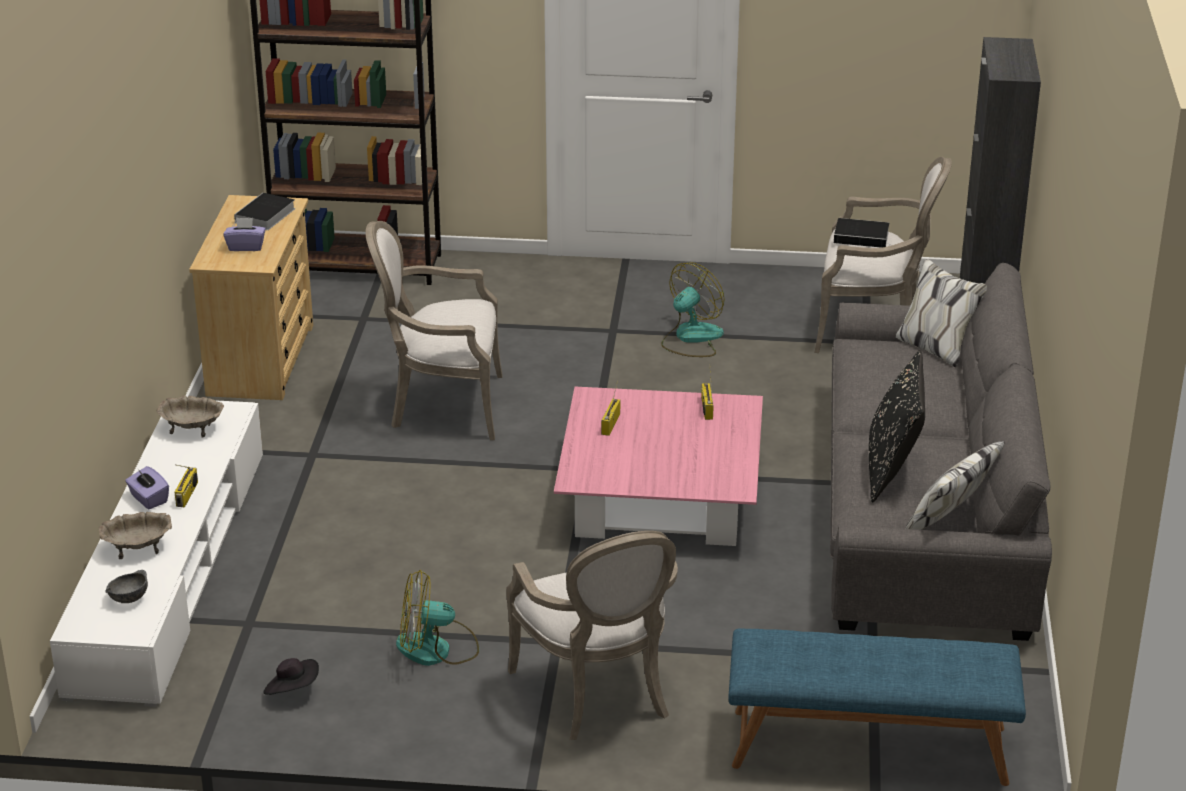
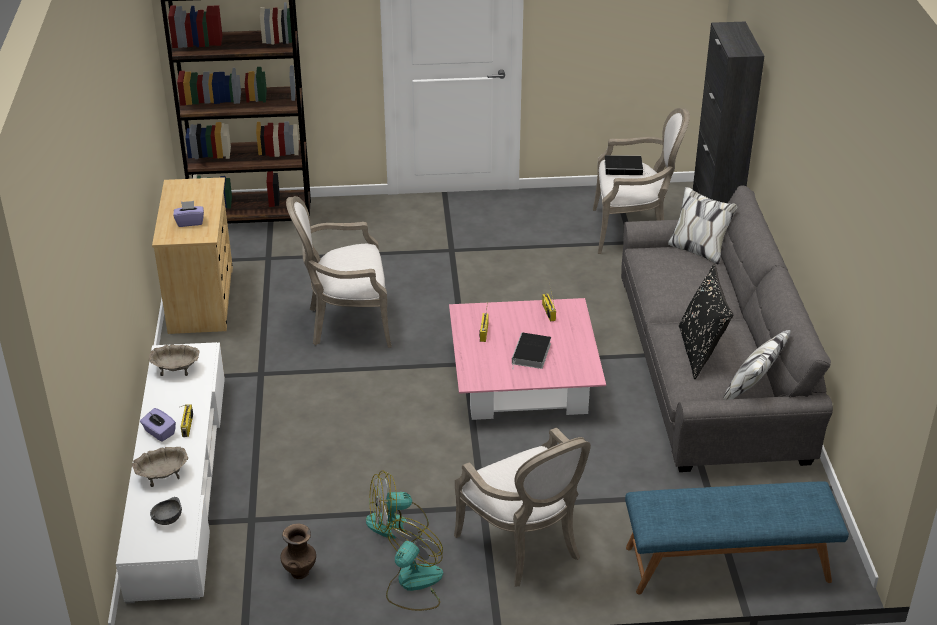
camera: 10 degrees left, 5 degrees up
(264, 216) = (196, 195): book -> book (531, 354)
(292, 690) = (299, 572): black hat -> brown vase
(691, 338) = (508, 251): fan -> fan (413, 584)

